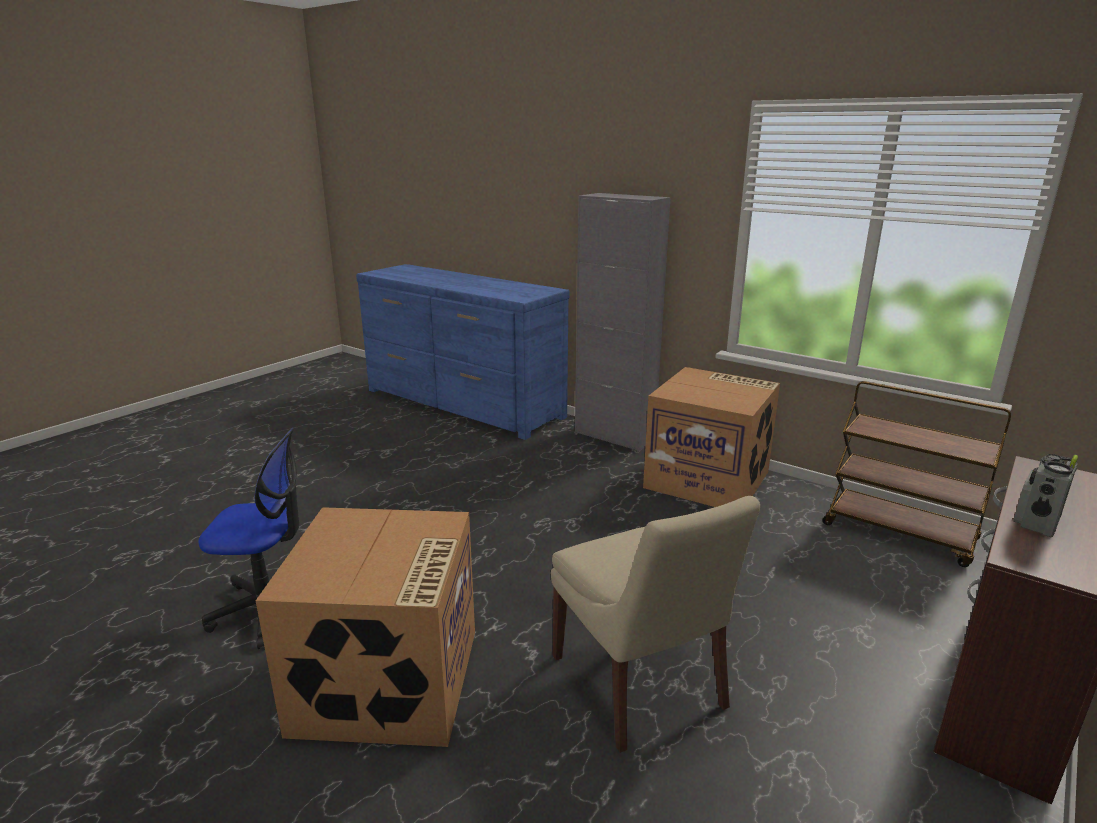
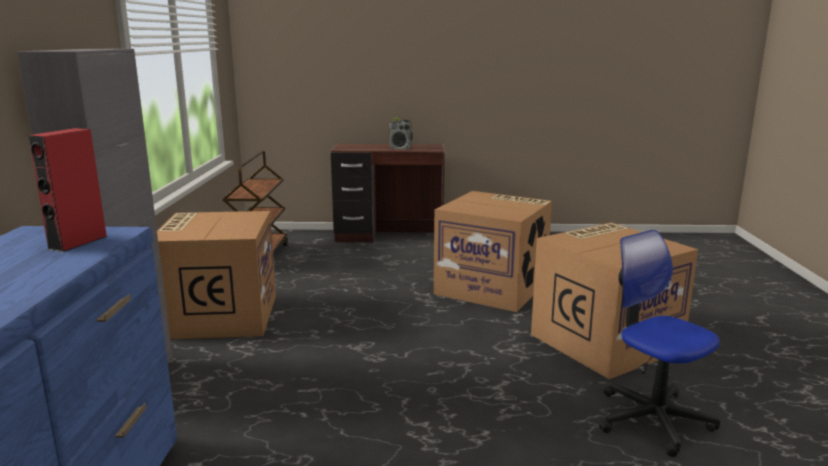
camera: 125 degrees left, 5 degrees down
(514, 294) = (78, 242): none -> red speaker
(640, 686) = (493, 287): beige chair -> cardboard box

